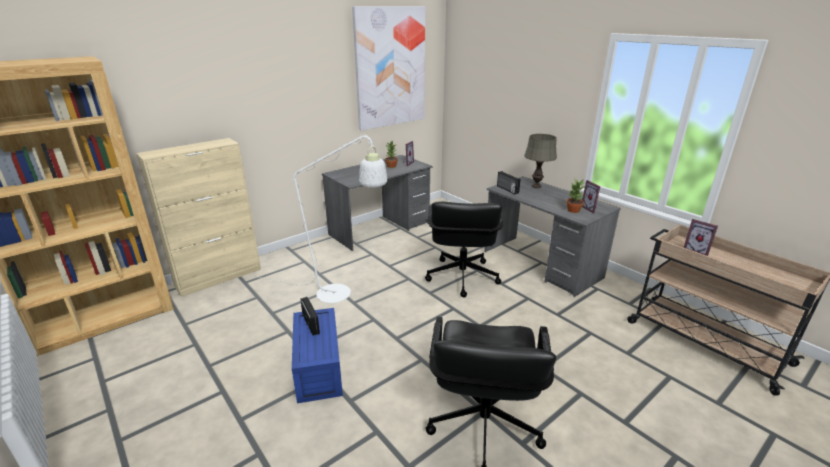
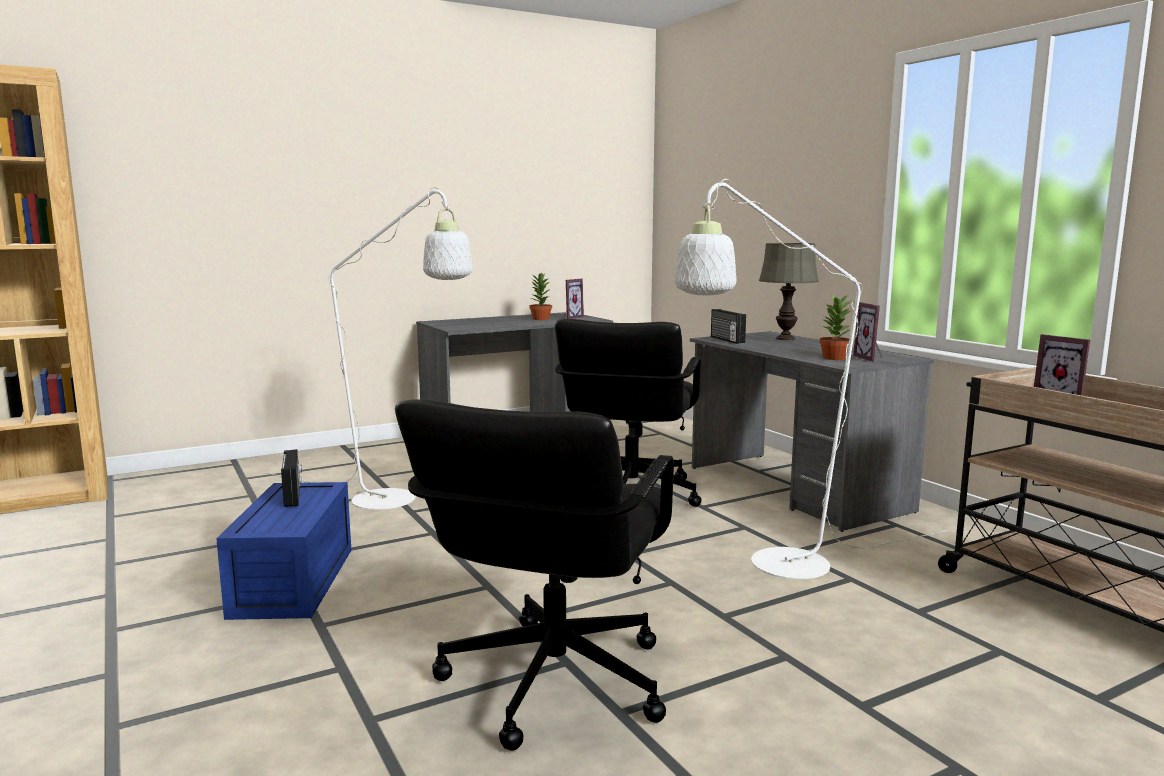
camera: 10 degrees right, 15 degrees down
(219, 277) = (207, 470): beige cabinet -> none
(390, 68) = (551, 160): picture -> none
(552, 327) = (773, 566): none -> white floor lamp

